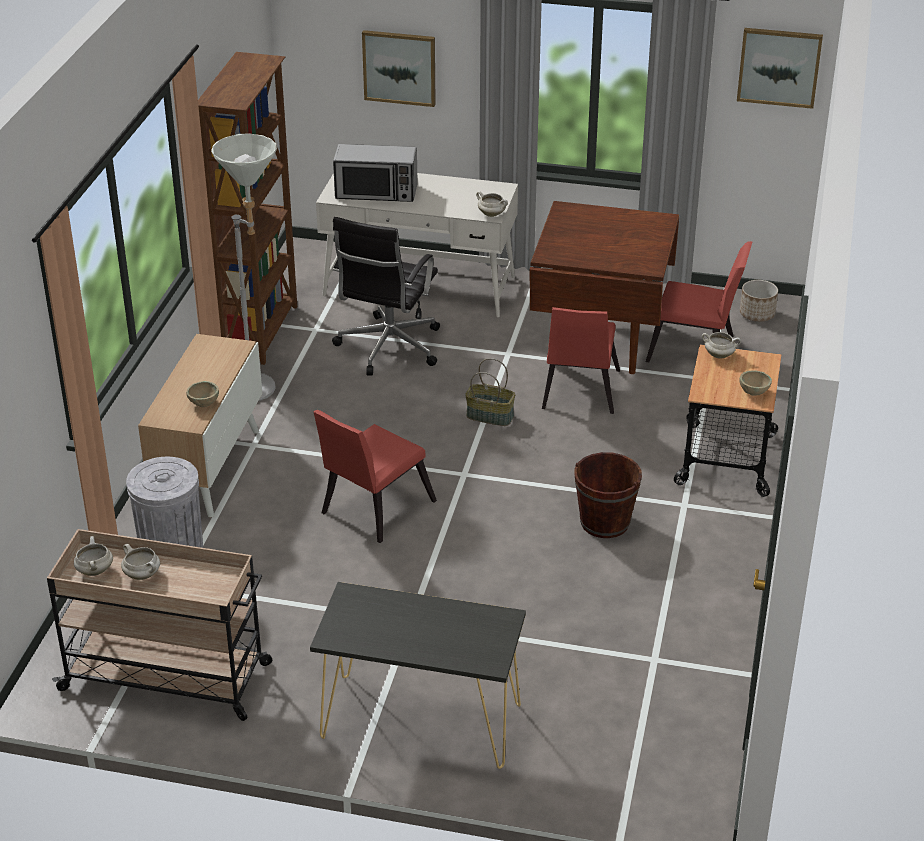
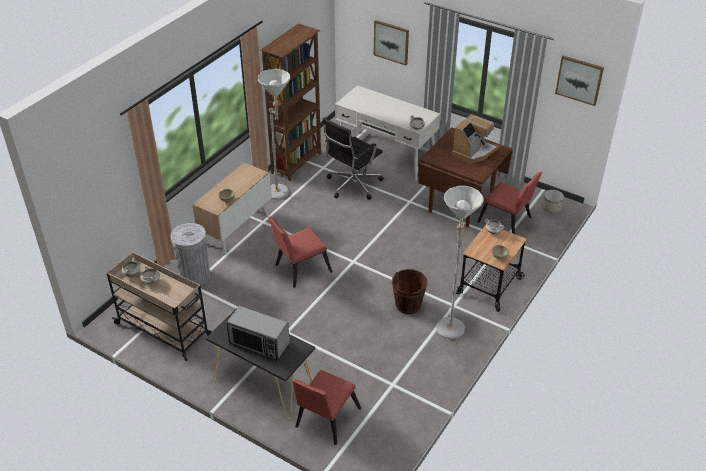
camera: 20 degrees right, 5 degrees up
(376, 192) = (367, 104): microwave -> microwave (259, 343)
(490, 416) = (383, 233): basket -> none
(579, 393) = (433, 231): red chair -> red chair (325, 420)
(618, 233) = (474, 152): none -> coffee machine
(696, 536) = (450, 324): none -> grey floor lamp

